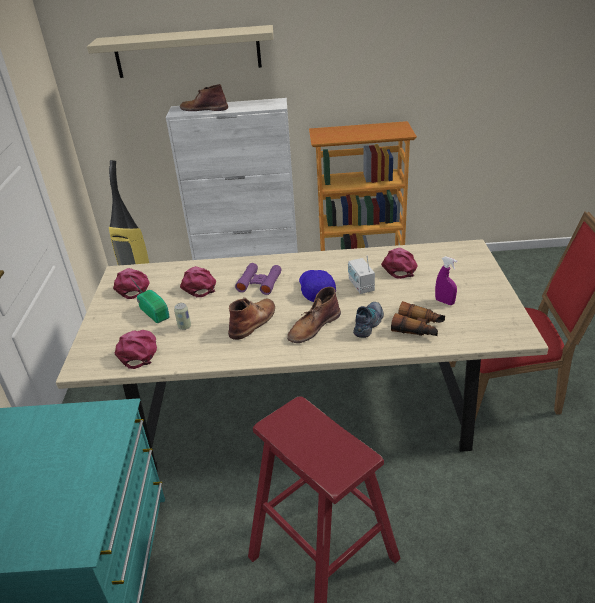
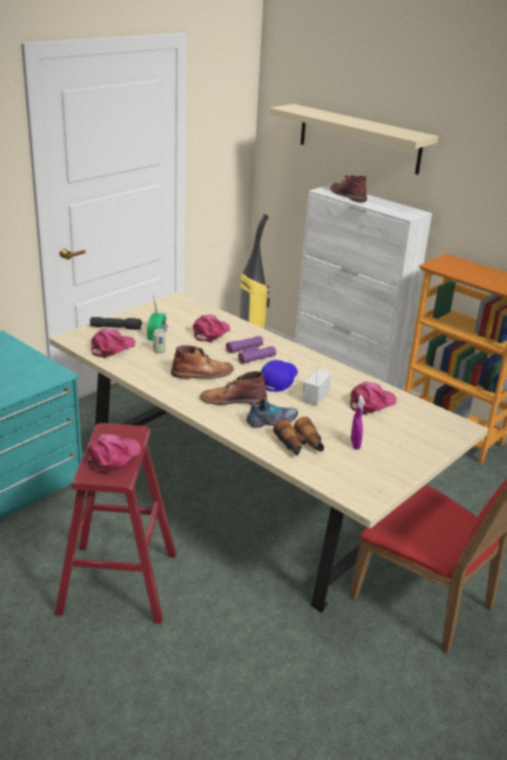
camera: 40 degrees right, 5 degrees down
(108, 330) = (116, 327): none -> black flashlight
(133, 286) = (172, 311): pink cap -> pink cap (113, 457)

